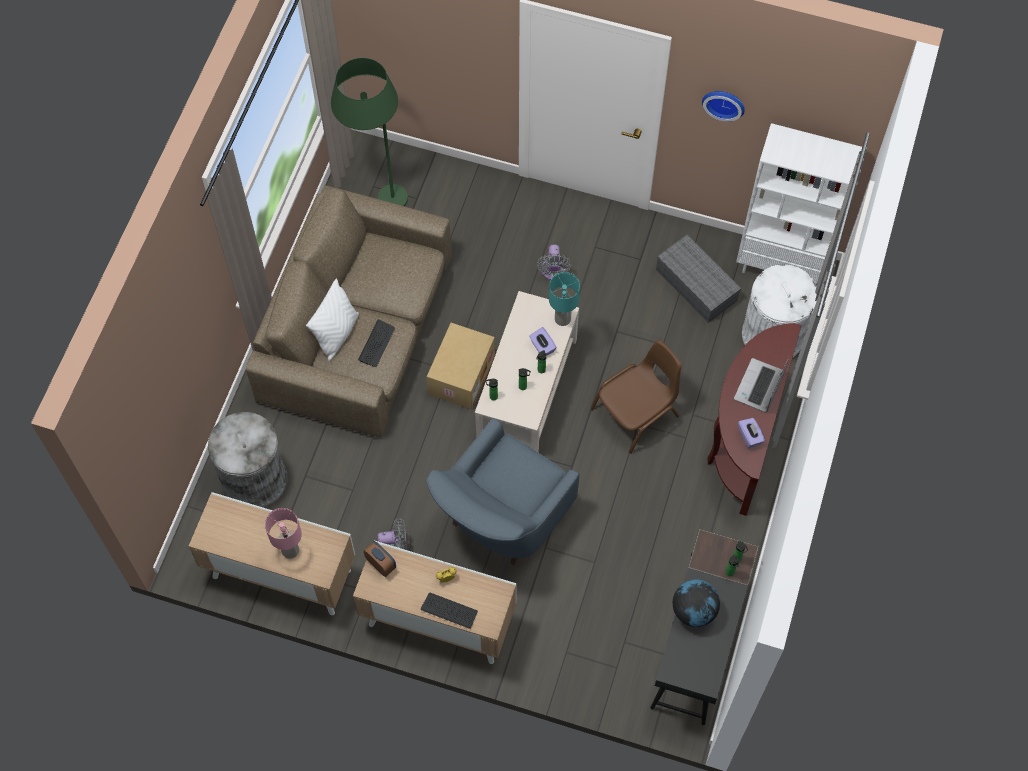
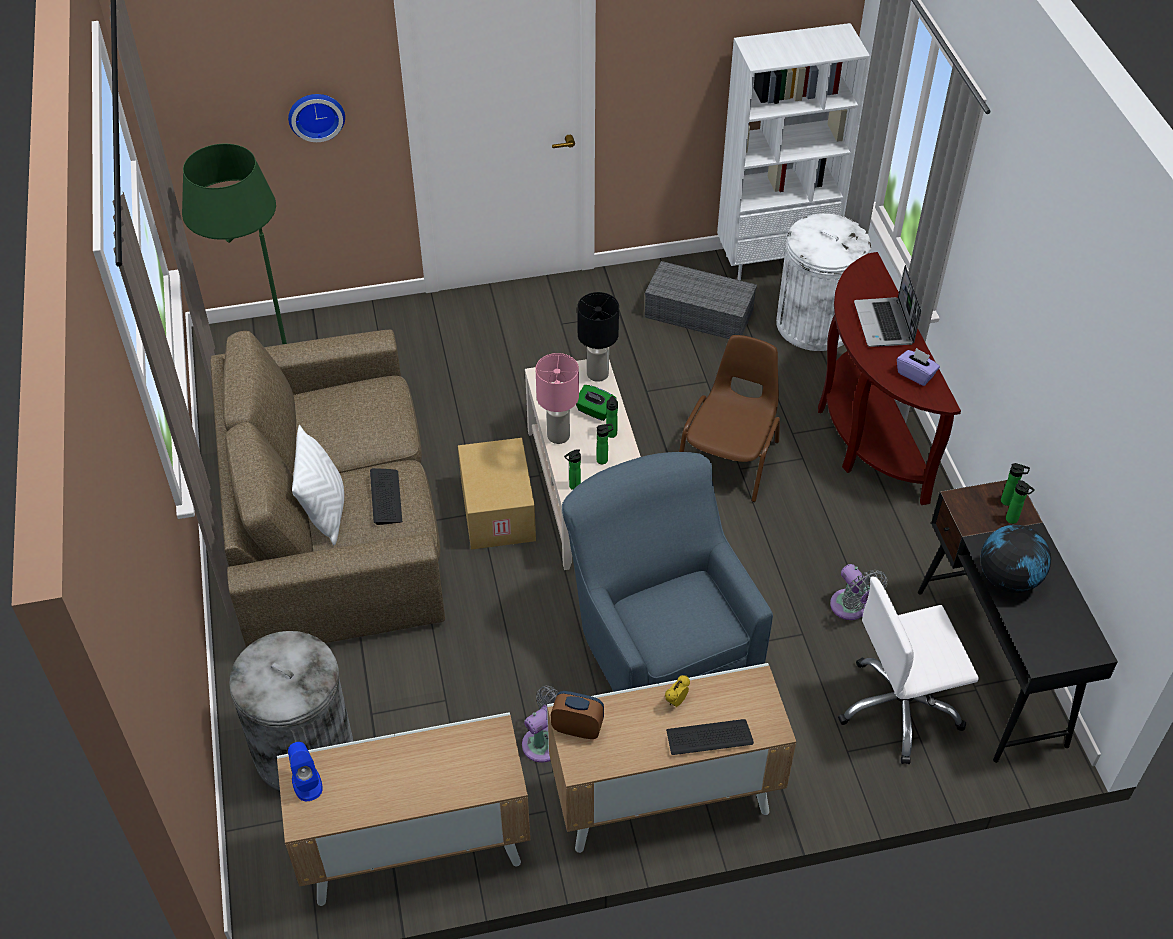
camera: 30 degrees left, 15 degrees down
(218, 517) = (307, 782): none -> blue speaker
(291, 550) = (440, 773): pink table lamp -> pink table lamp (559, 435)
(501, 520) = (658, 643): blue armchair -> blue armchair turned 150 degrees clockwise
(542, 347) = (595, 411): purple tissue box -> green tissue box
(553, 272) = (532, 365): grey fan -> grey fan (851, 608)
(563, 319) = (598, 374): turquoise table lamp -> black table lamp
(618, 643) = (899, 708): none -> white office chair
(724, 102) = (671, 34): wall clock -> wall clock (316, 115)

